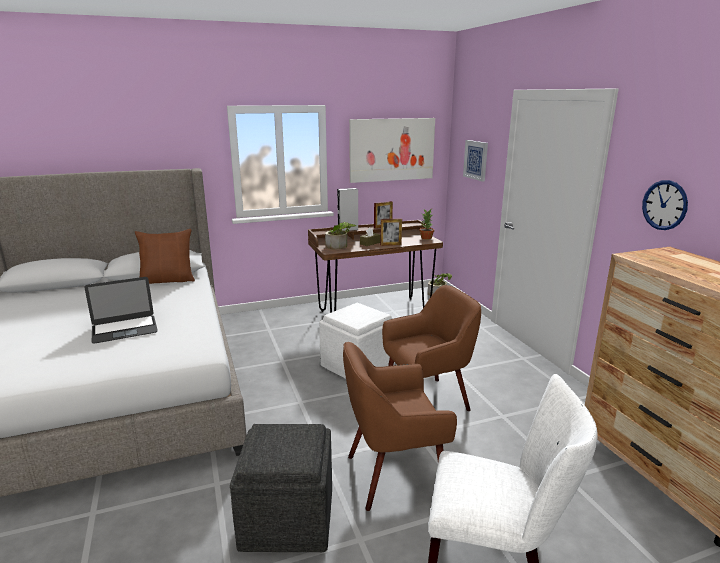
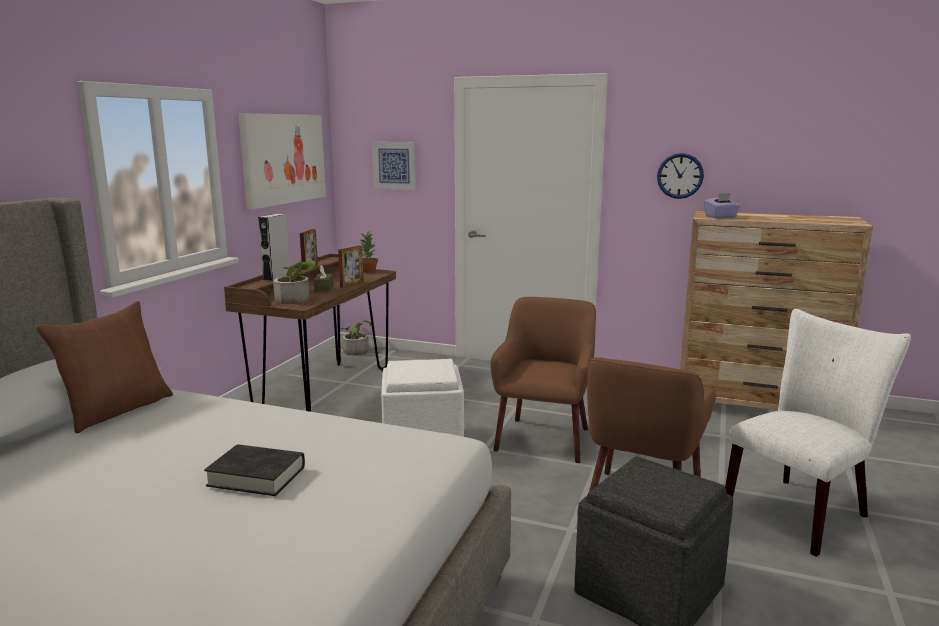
camera: 50 degrees left, 5 degrees down
(124, 329) = (256, 476): laptop -> black book
(650, 259) = (721, 217): none -> purple tissue box

